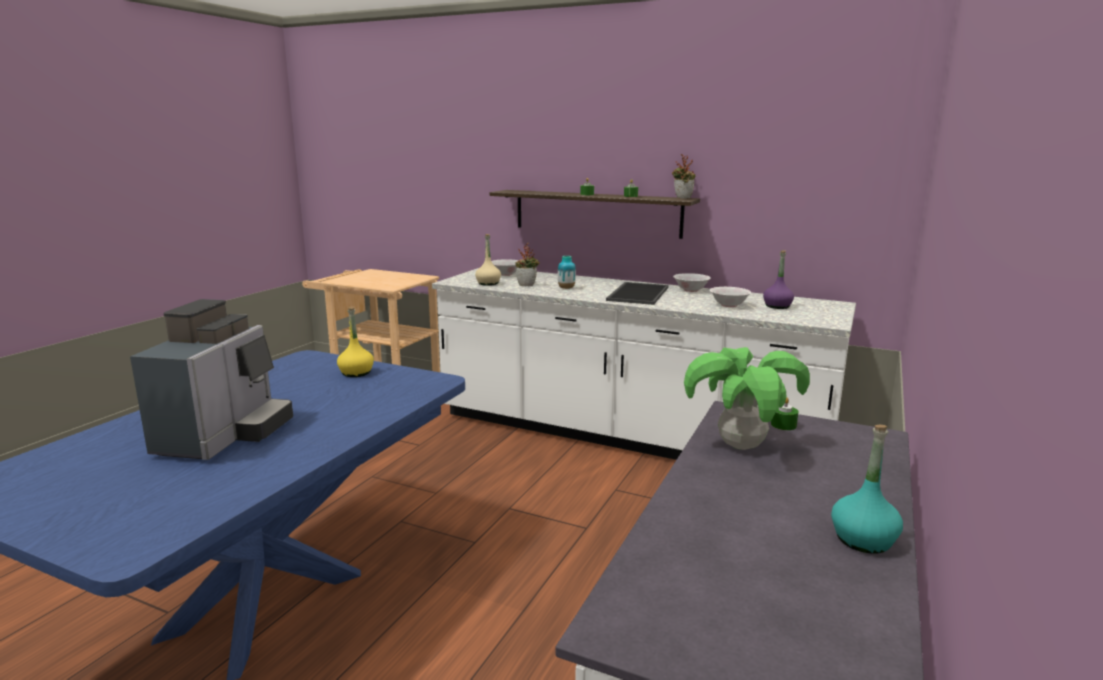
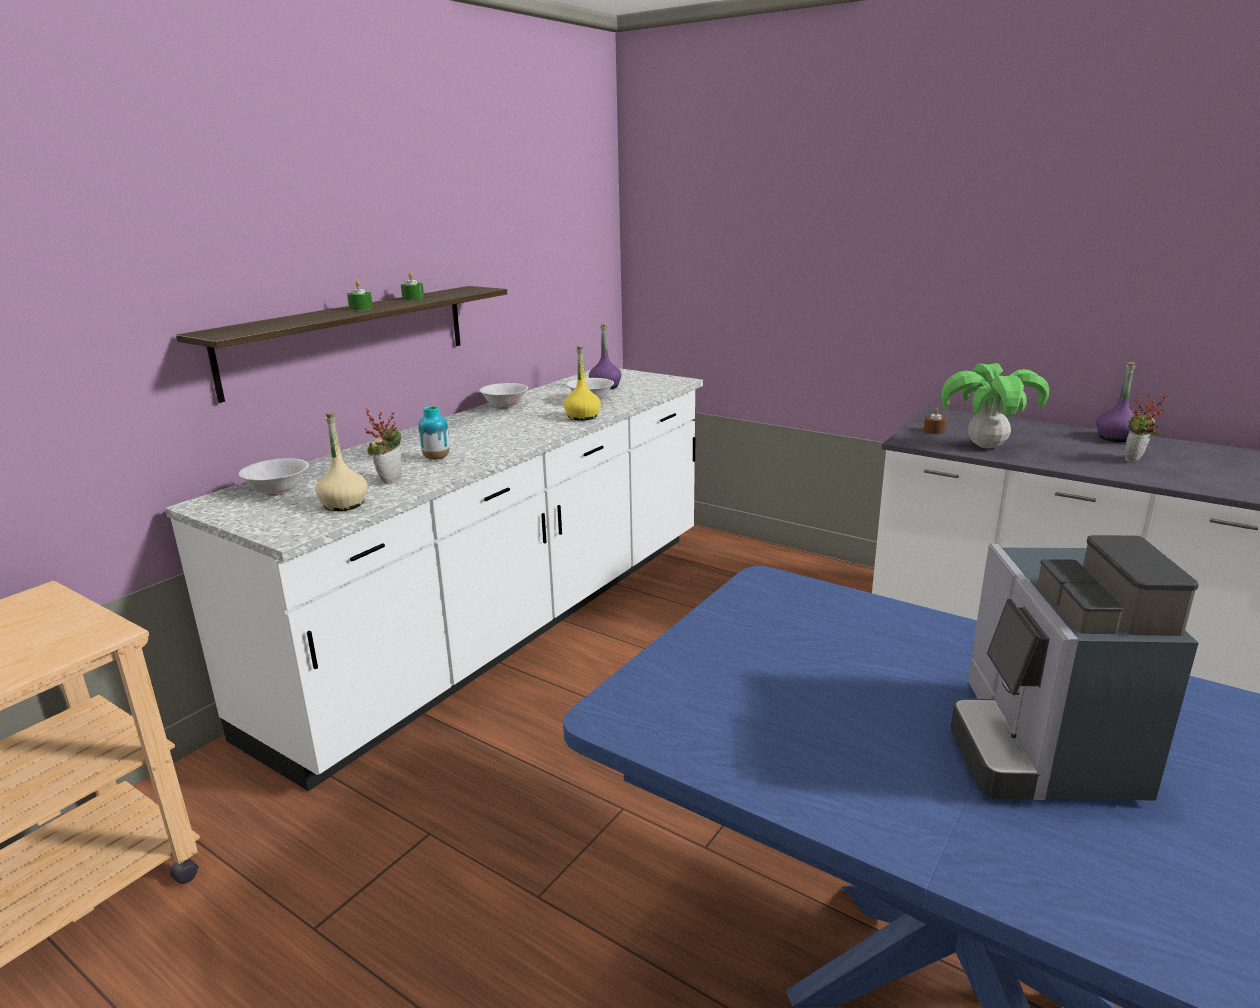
camera: 80 degrees left, 5 degrees up
(225, 435) = (1040, 746): coffee machine -> coffee machine turned 105 degrees counterclockwise
(356, 373) = (726, 649): yellow bottle -> yellow bottle (582, 417)
(637, 293) = (503, 427): tray -> none
(681, 198) = (465, 288): potted plant -> potted plant (1135, 460)
(783, 425) = (934, 431): green candle -> brown candle
(862, 540) = (1115, 438): turquoise bottle -> purple bottle

